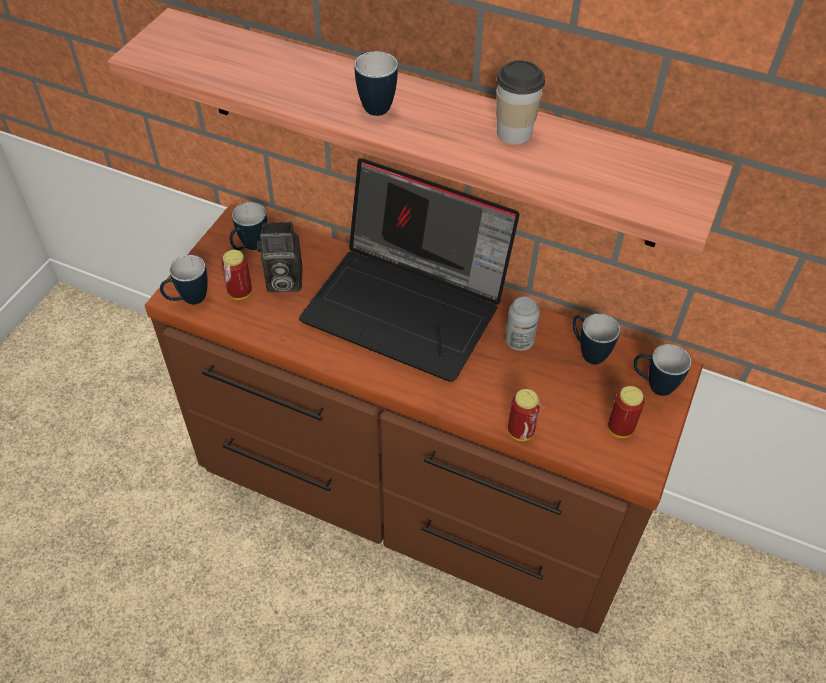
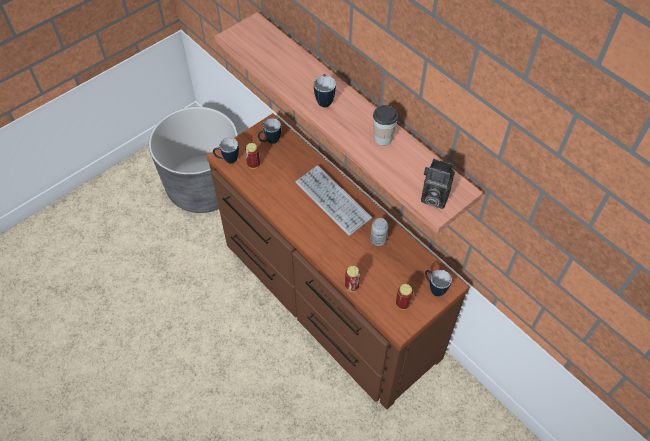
camera: 25 degrees right, 5 degrees up
(121, 391) = (204, 186): none -> grey planter
(282, 281) = (276, 165): camera -> camera (433, 198)
(409, 306) = (332, 201): laptop -> keyboard
(588, 352) = (410, 258): mug -> none

